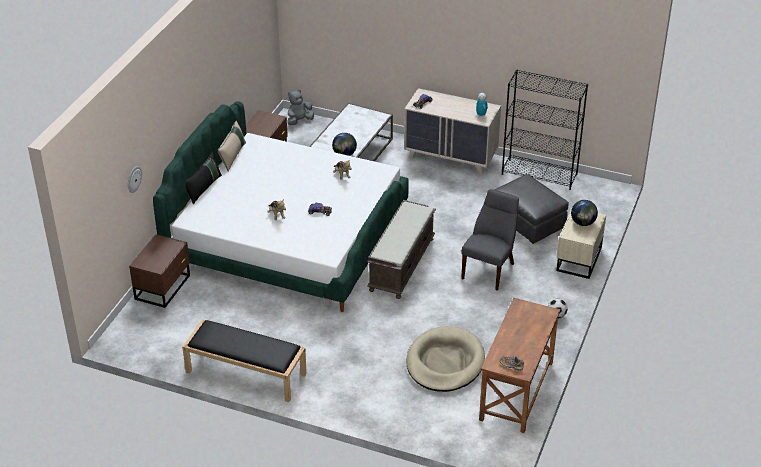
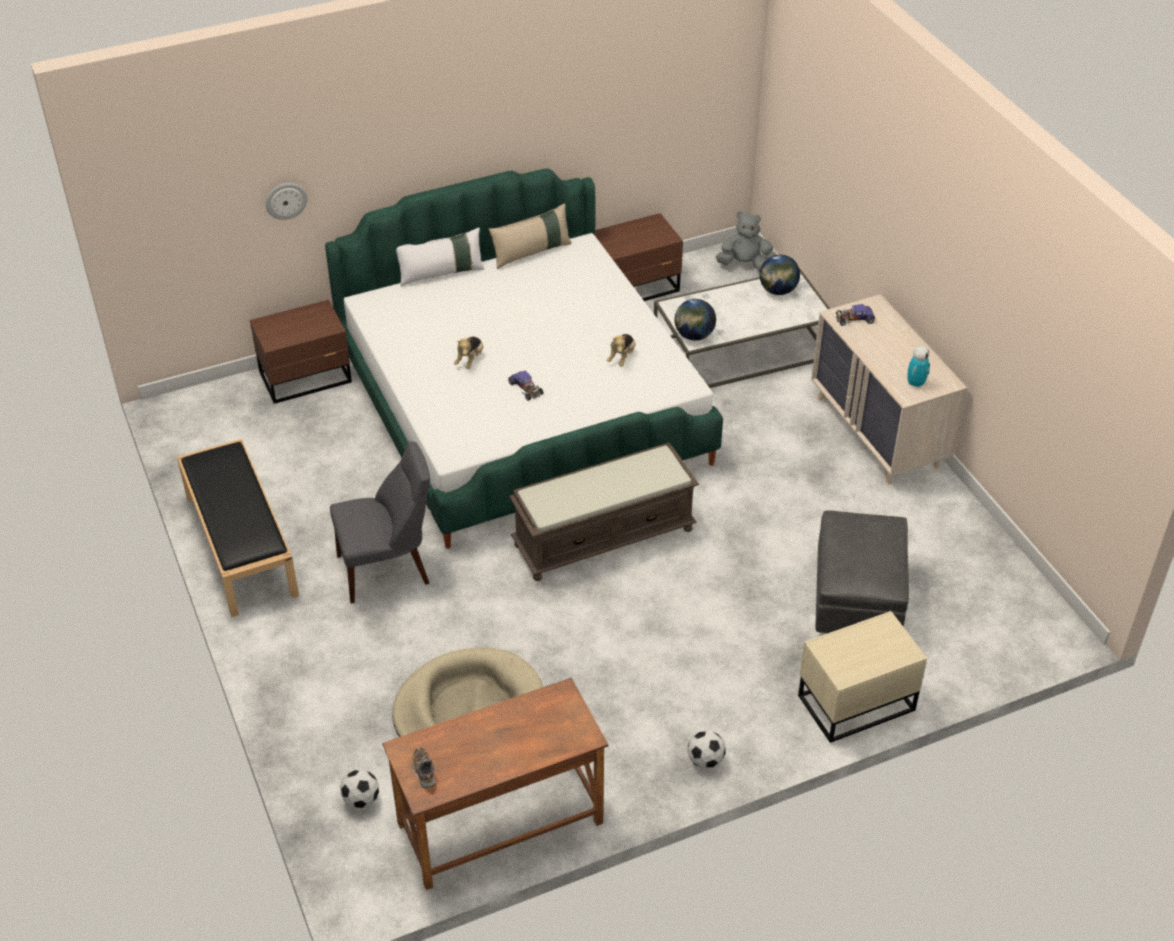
camera: 45 degrees right, 5 degrees up
(203, 188) = (441, 273): black pillow -> white pillow
(452, 424) = (361, 800): none -> football
(489, 269) = (707, 626): grey chair -> grey chair (388, 569)
(540, 174) = (975, 538): black bookcase -> none
(583, 223) = (871, 646): globe -> globe (778, 291)

